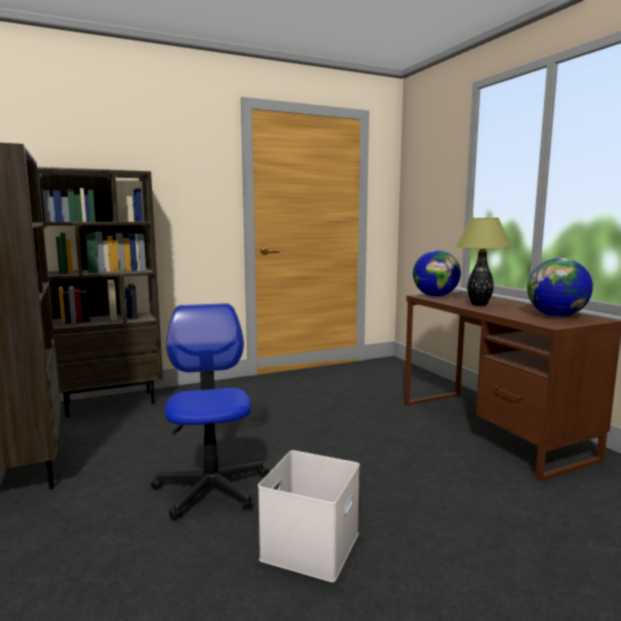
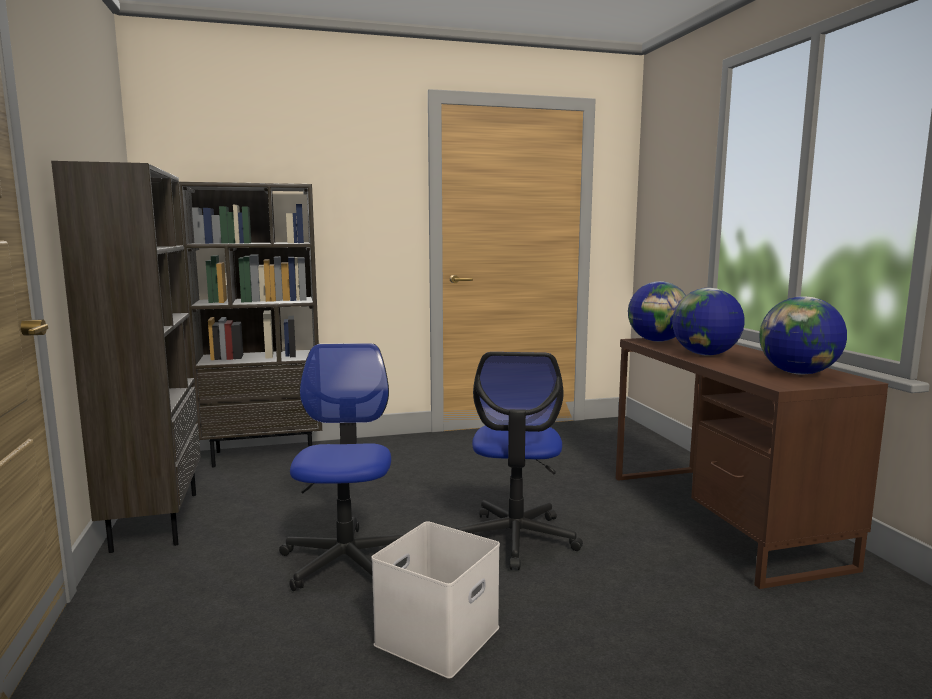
camera: 10 degrees right, 0 degrees up
(345, 458) = (515, 539): none -> office chair
(479, 305) = (705, 355): table lamp -> globe

